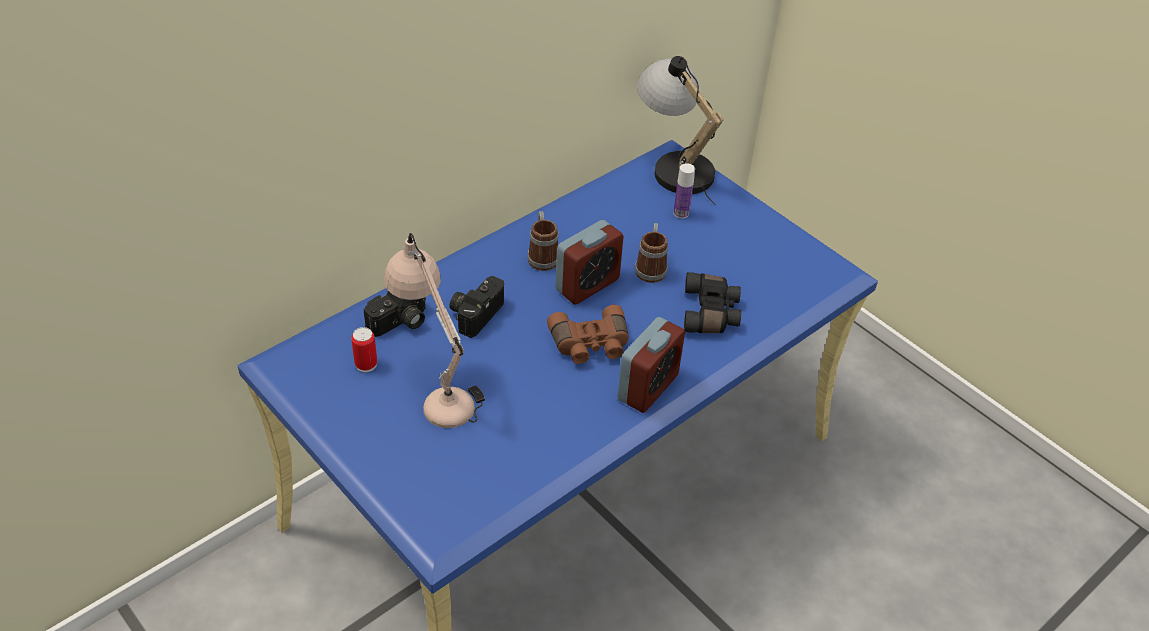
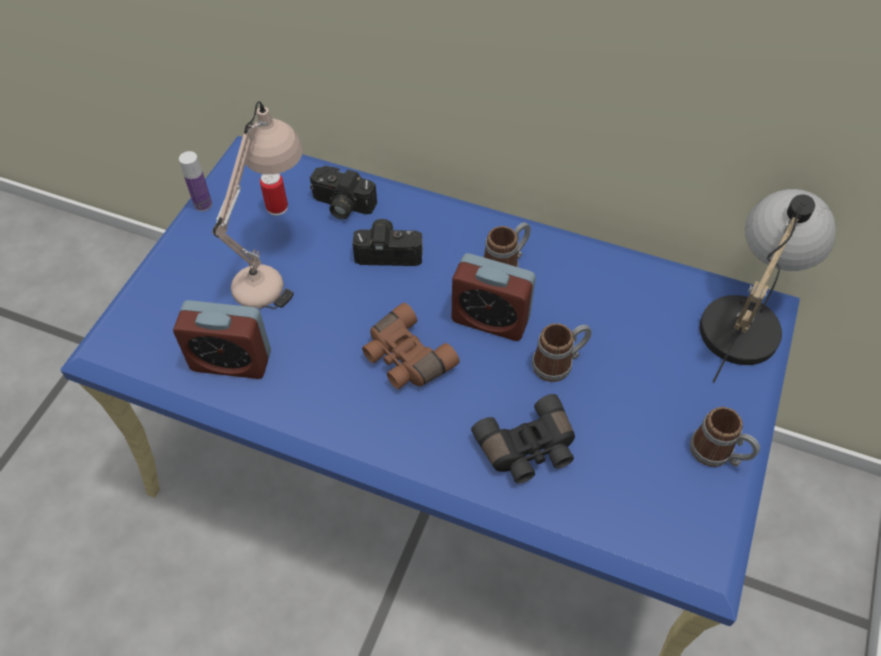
camera: 65 degrees right, 10 degrees up
(648, 387) = (376, 434): alarm clock -> alarm clock (231, 361)
(681, 213) = (670, 355): bottle -> bottle (203, 204)
(768, 229) = (718, 454): none -> mug

